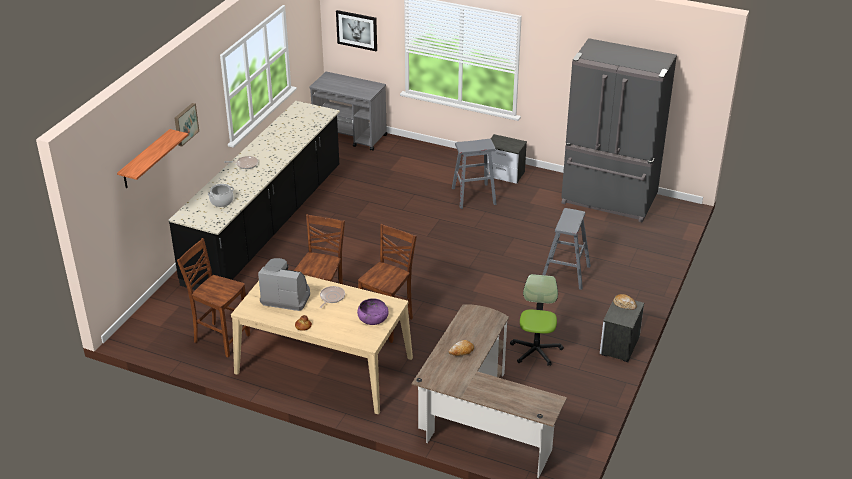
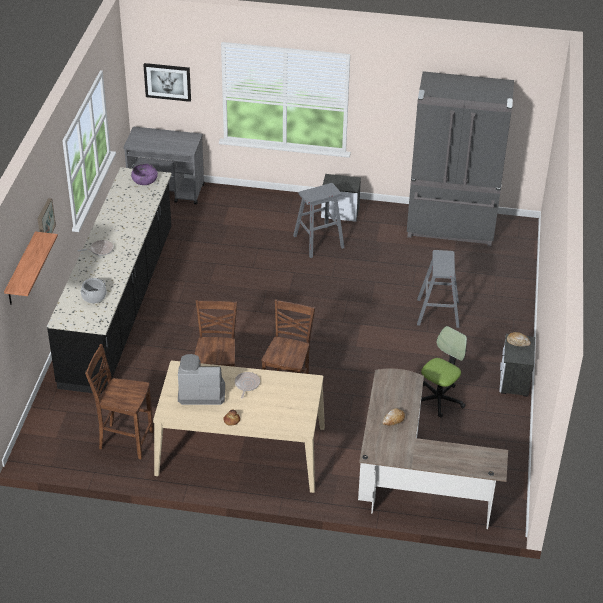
camera: 15 degrees left, 5 degrees up
(373, 318) = (296, 400): purple bowl -> purple bowl (144, 180)
(536, 350) = (439, 399): office chair -> office chair turned 45 degrees clockwise

